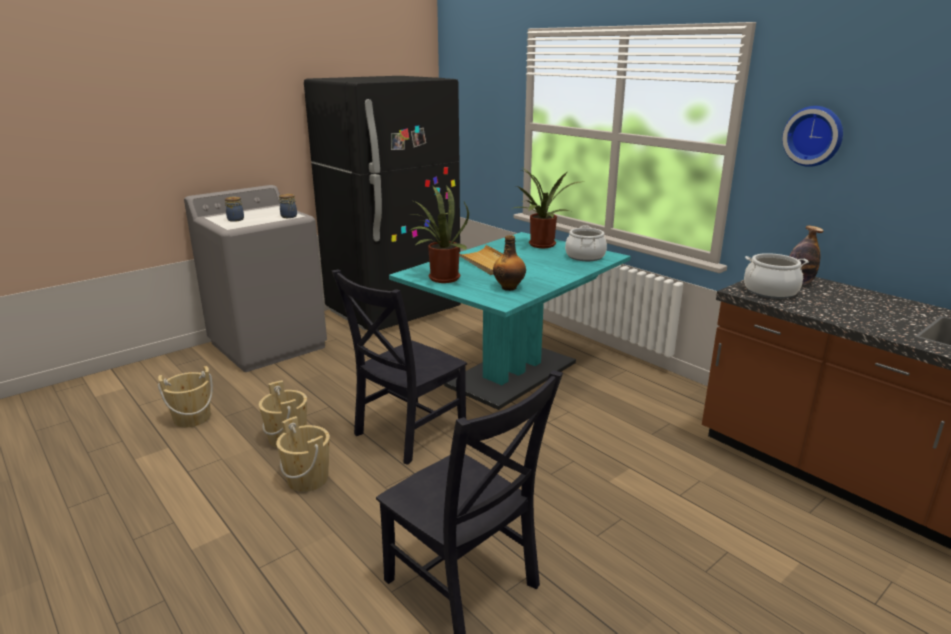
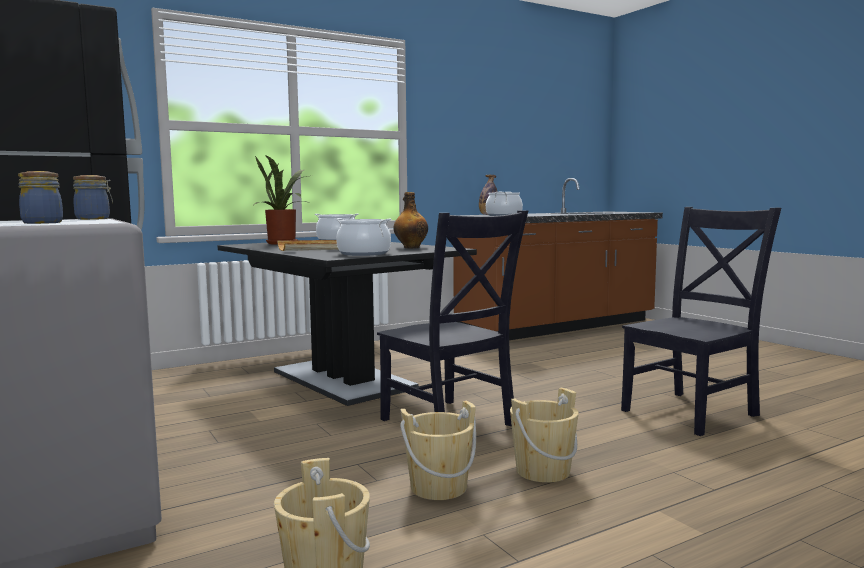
camera: 80 degrees left, 15 degrees down
(440, 279) = (364, 254): potted plant -> cooking pot
(512, 374) = (342, 380): turquoise dining table -> black dining table
(814, 136) = (454, 121): wall clock -> none

